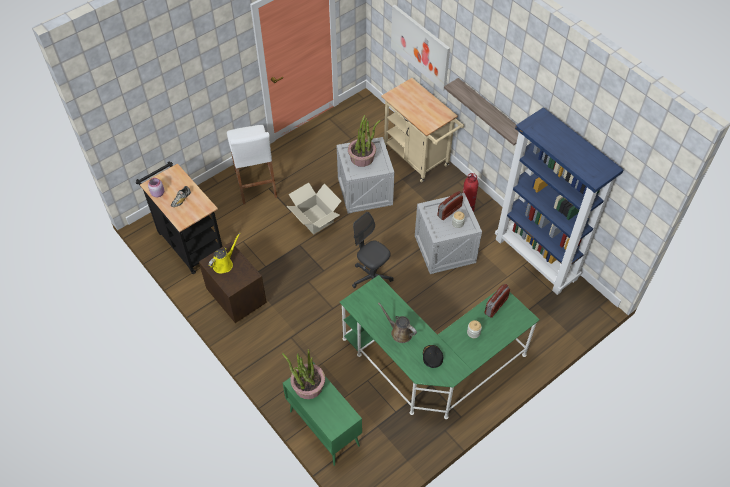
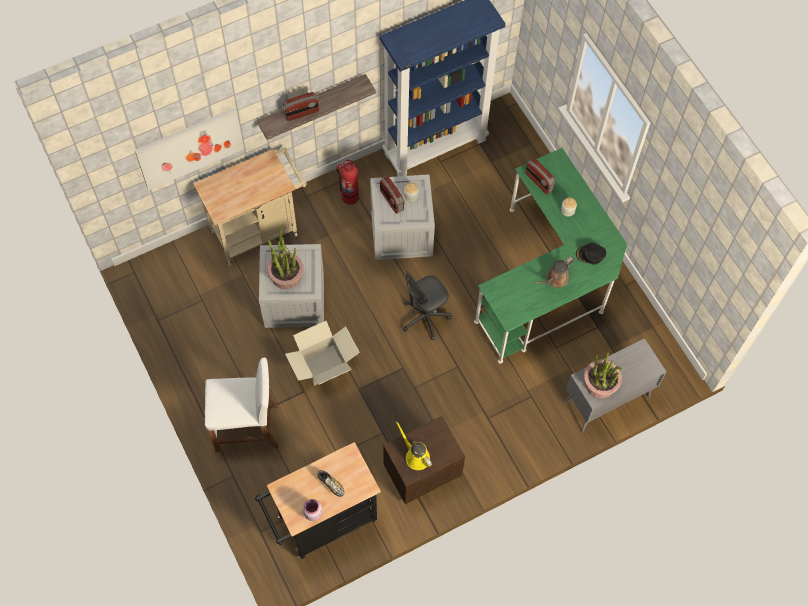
camera: 80 degrees left, 10 degrees up
(323, 428) = (606, 401): green cabinet -> grey cabinet
(474, 102) = (301, 113): none -> radio

